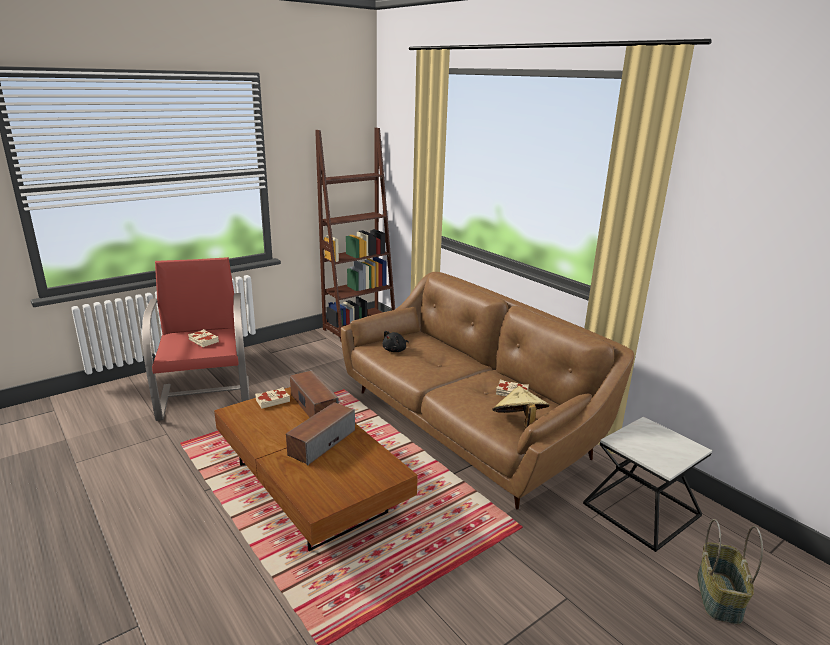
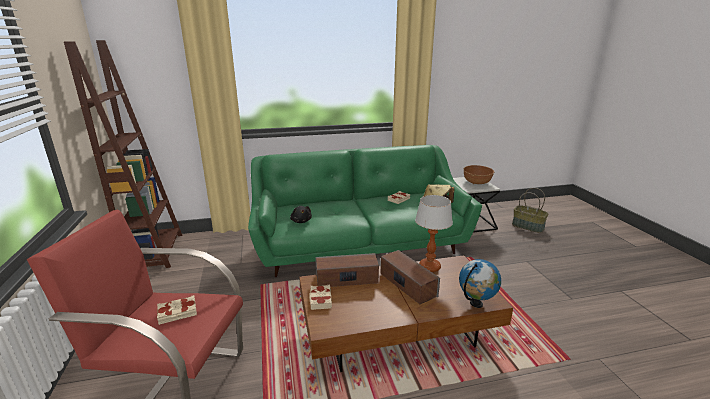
camera: 65 degrees left, 0 degrees up
(305, 494) = (476, 304): none -> globe
(368, 452) = (430, 267): none -> table lamp
(467, 425) = (359, 245): brown sofa -> green sofa
(667, 450) = (477, 183): none -> brown bowl

